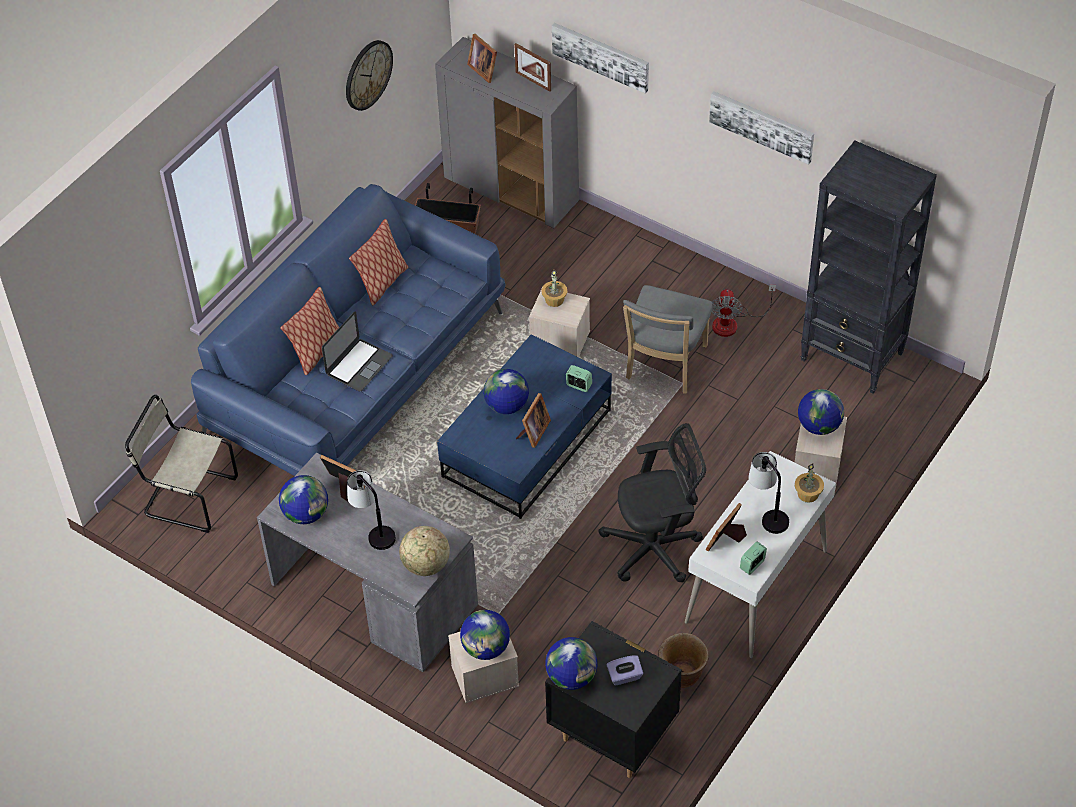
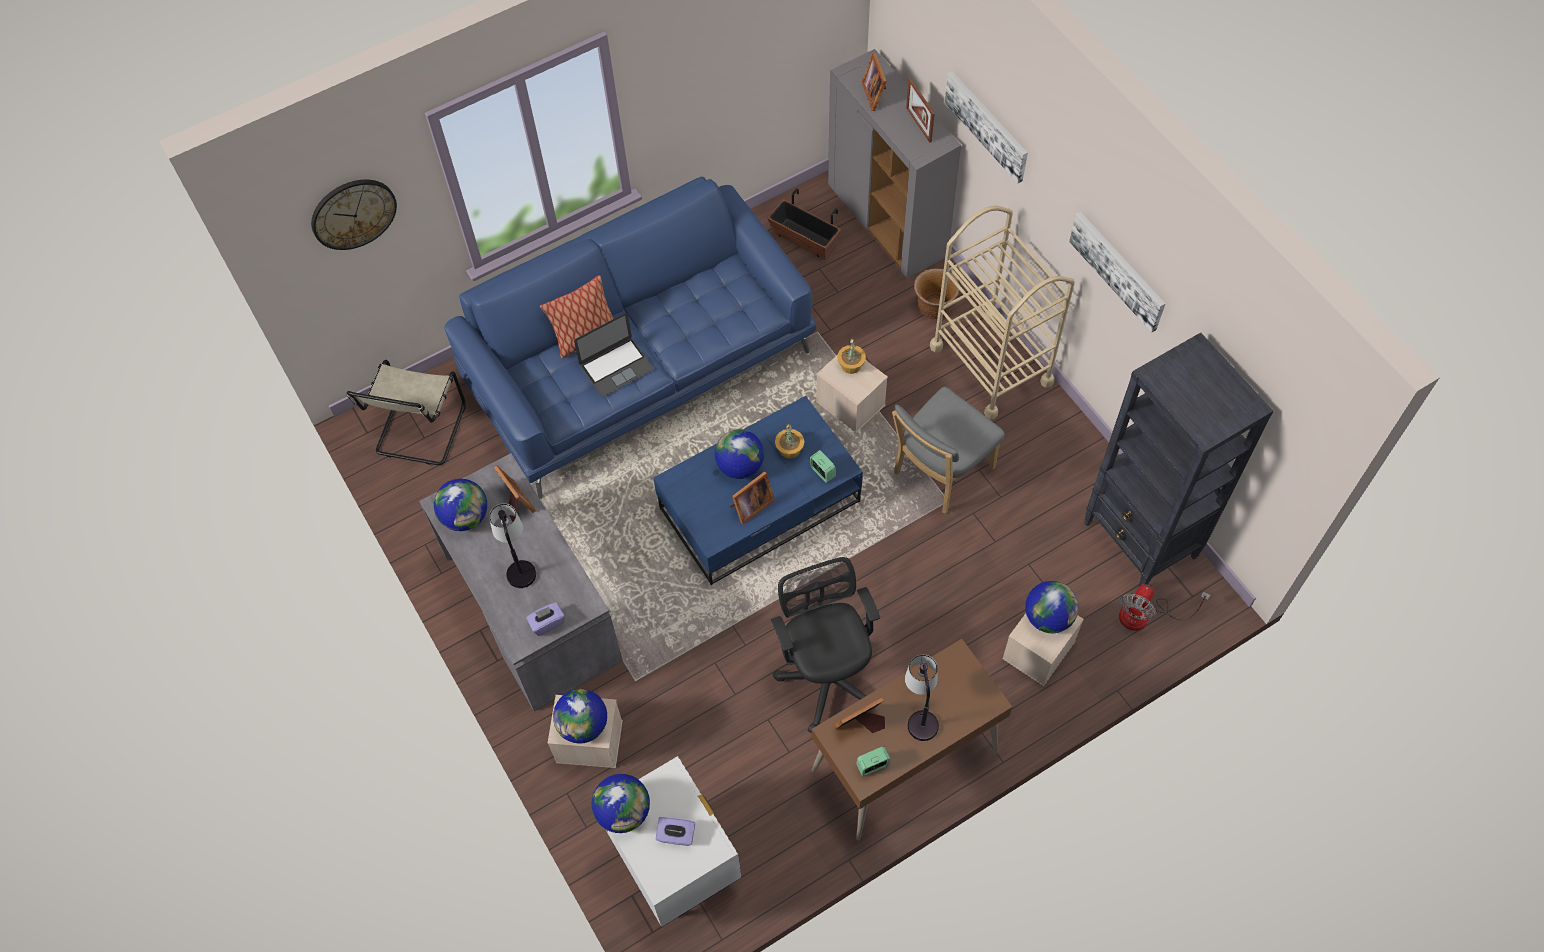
camera: 25 degrees right, 10 degrees up
(187, 496) = (419, 432): beige chair -> beige chair turned 120 degrees counterclockwise
(368, 74) = (740, 63): wall clock -> wall clock (353, 213)
(382, 283) = (685, 286): pillow -> none
(426, 565) = (547, 623): globe -> purple tissue box
(612, 736) = (676, 864): black nightstand -> white nightstand
(656, 548) = (826, 674): black office chair -> black office chair turned 120 degrees counterclockwise
(660, 269) = (991, 364): none -> beige cart
(682, 675) = (779, 828): brown planter -> brown planter (933, 308)
(733, 323) = (1034, 453): fan -> fan (1145, 615)
(757, 587) = (905, 762): white desk -> brown desk
(808, 494) = (975, 707): potted plant -> potted plant (790, 449)

